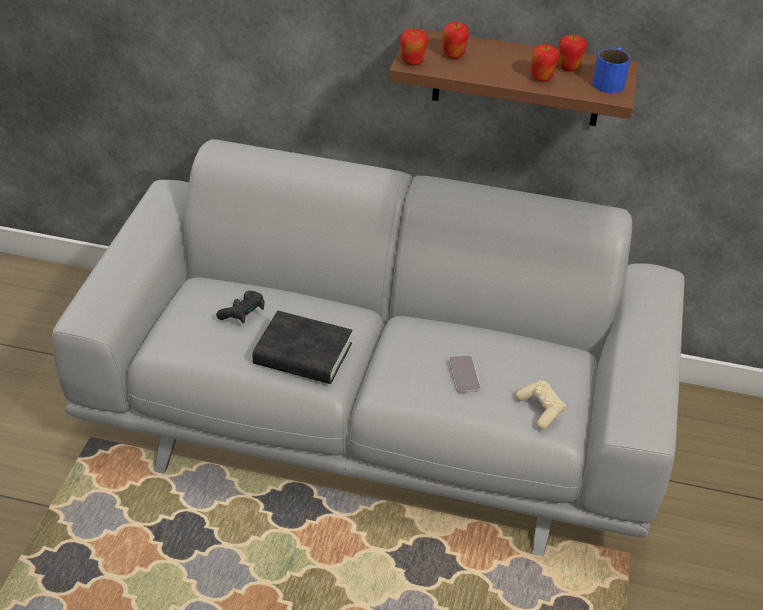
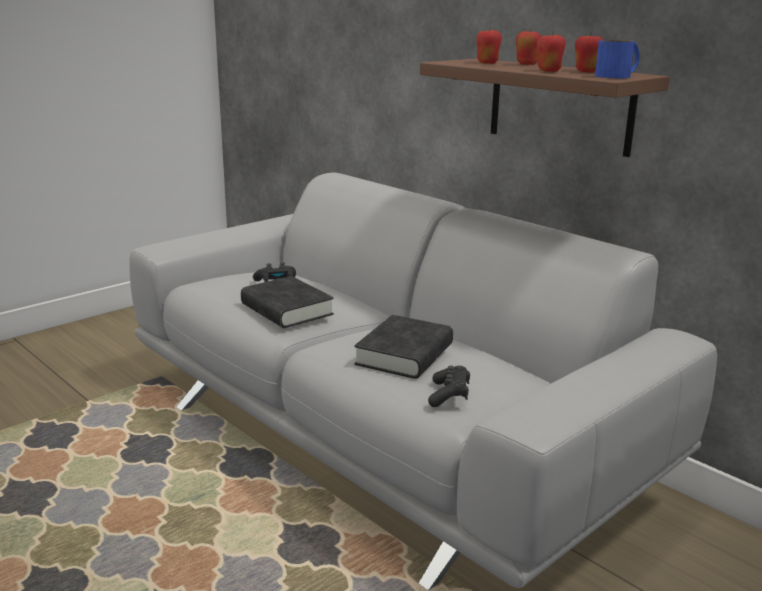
camera: 35 degrees right, 20 degrees down
(412, 62) = (445, 62): apple -> apple (527, 64)
(464, 374) = (404, 355): phone -> black book
(540, 410) = (449, 395): beige game controller -> black game controller

